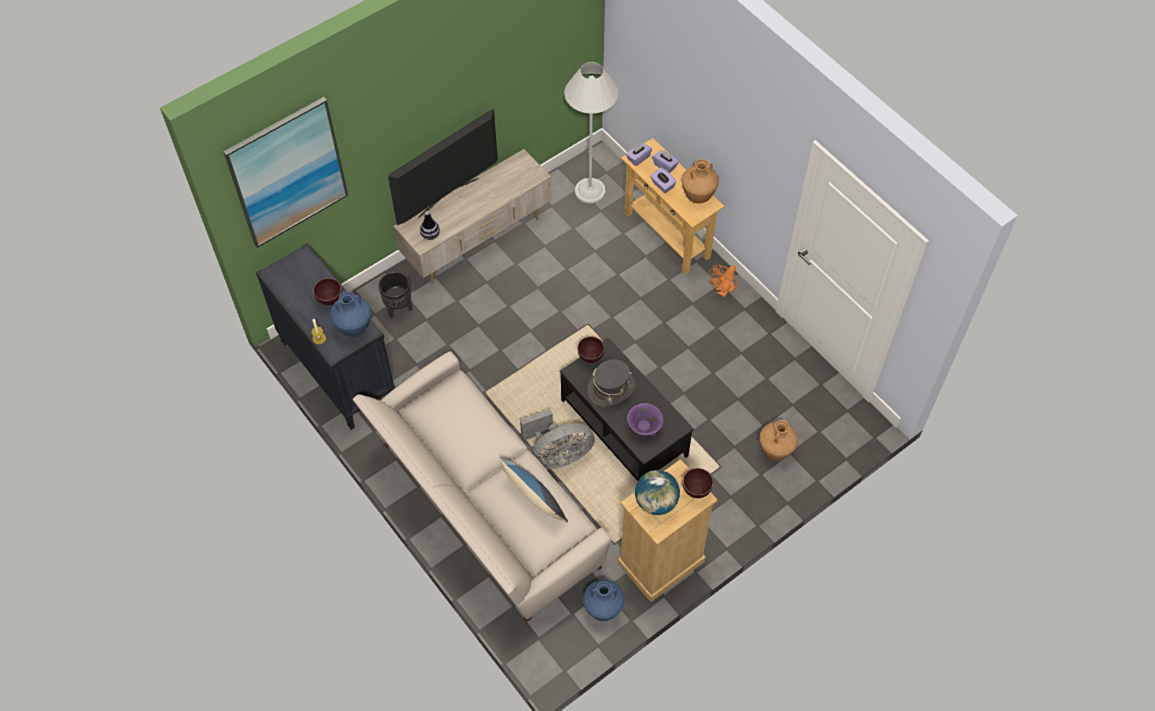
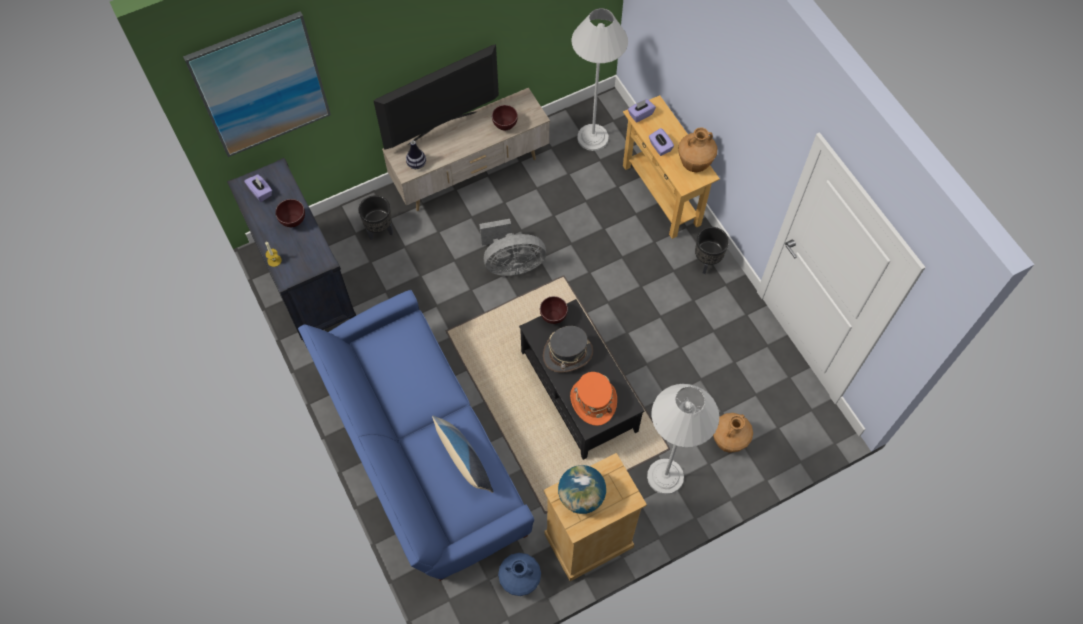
camera: 10 degrees right, 5 degrees up
(354, 328) = (311, 255): blue vase -> none
(484, 508) = (422, 453): beige sofa -> blue sofa
(557, 455) = (506, 409): grey fan -> grey fan (511, 264)
(643, 428) = (593, 401): purple bowl -> orange hat
(665, 165) = (666, 126): purple tissue box -> purple tissue box (261, 192)
(697, 491) = (626, 492): brown bowl -> brown bowl (505, 127)
(722, 493) = (665, 476): none -> white floor lamp
(723, 291) = (707, 262): orange fan -> black planter

